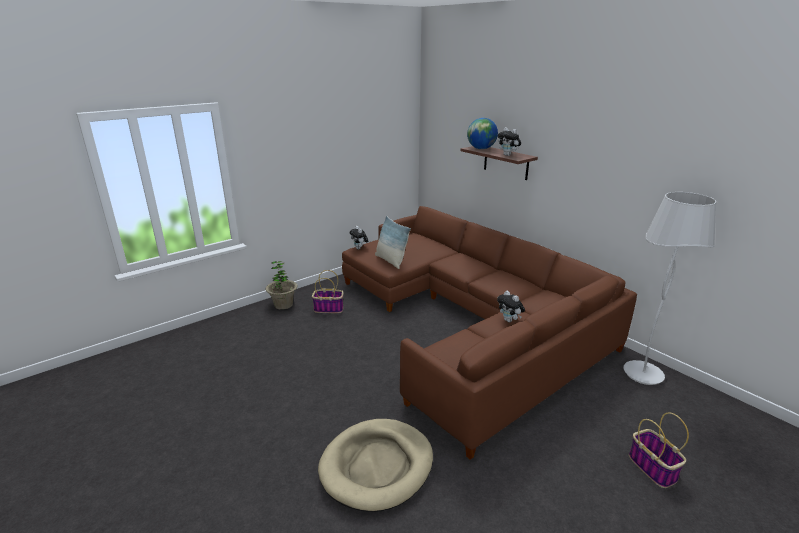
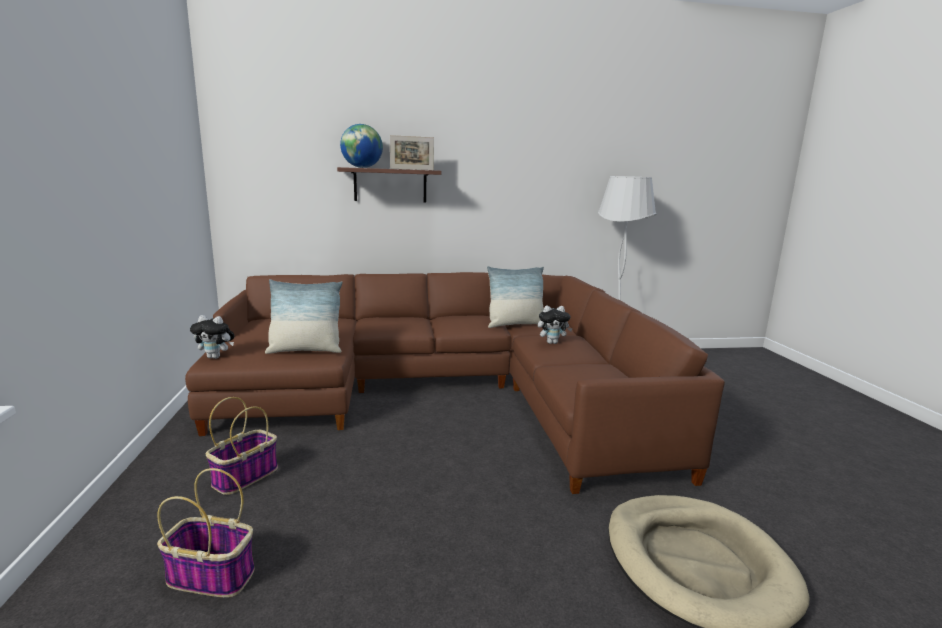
camera: 60 degrees left, 10 degrees down
(283, 305) = (132, 525): potted plant -> none
(508, 155) = (412, 169): plush toy -> picture frame
(530, 298) = (515, 324): none -> pillow
(653, 468) = (733, 405): basket -> basket (213, 576)

